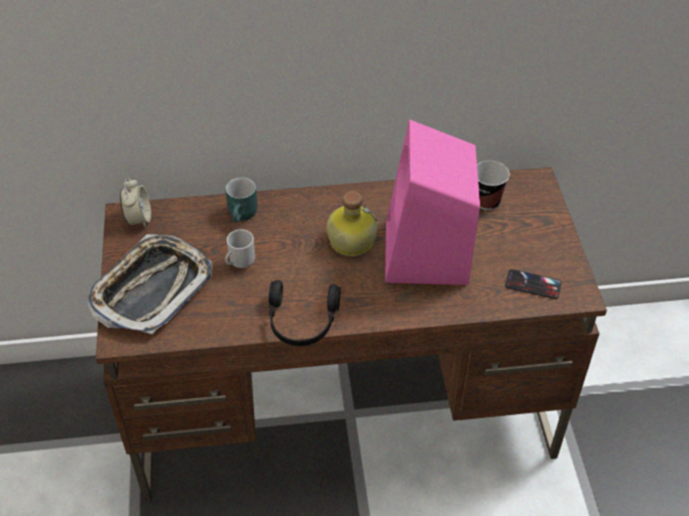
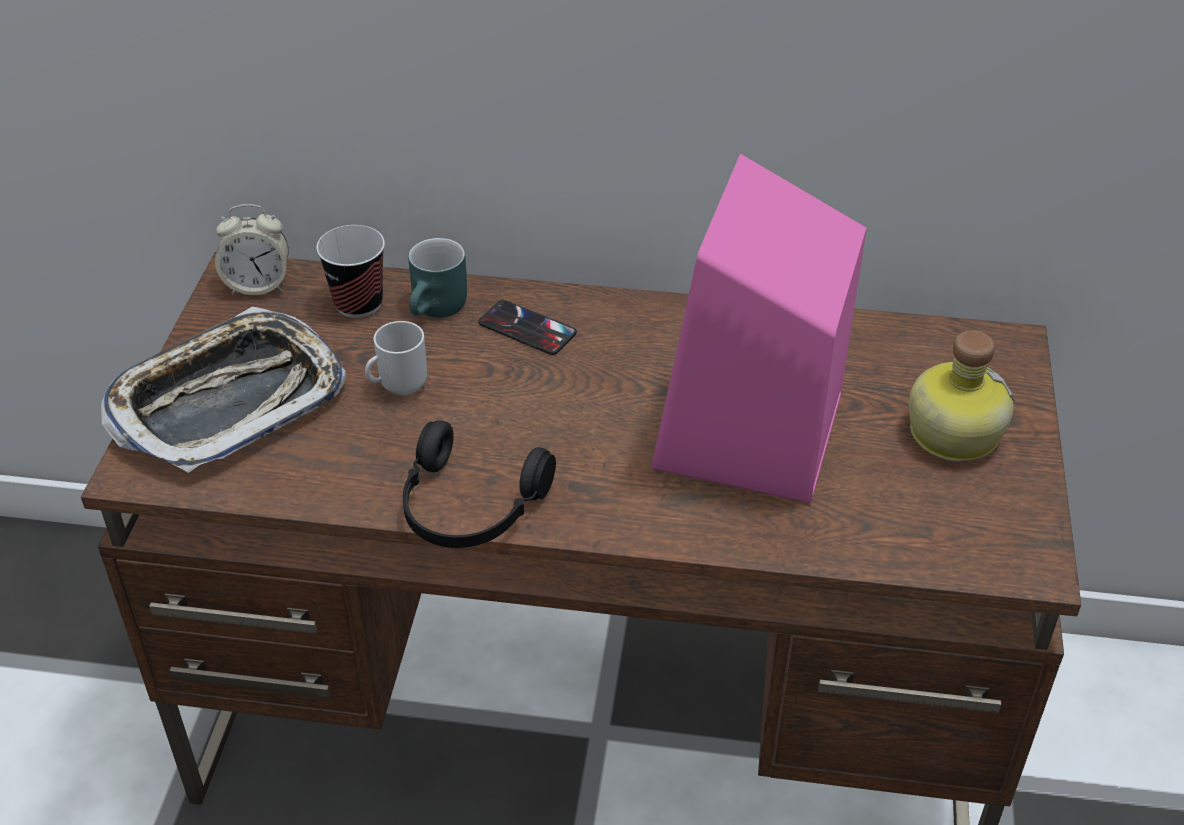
camera: 15 degrees right, 5 degrees down
(139, 219) = (258, 285): alarm clock -> alarm clock turned 75 degrees clockwise
(350, 240) = (613, 385): bottle -> bottle (950, 432)
(486, 201) = (897, 364): cup -> cup (358, 303)
(533, 284) = (941, 527): phone -> phone (527, 328)

